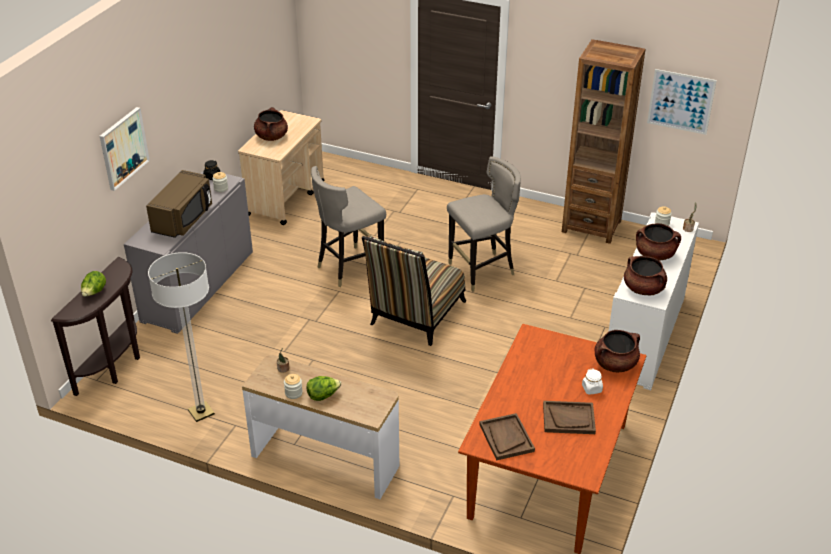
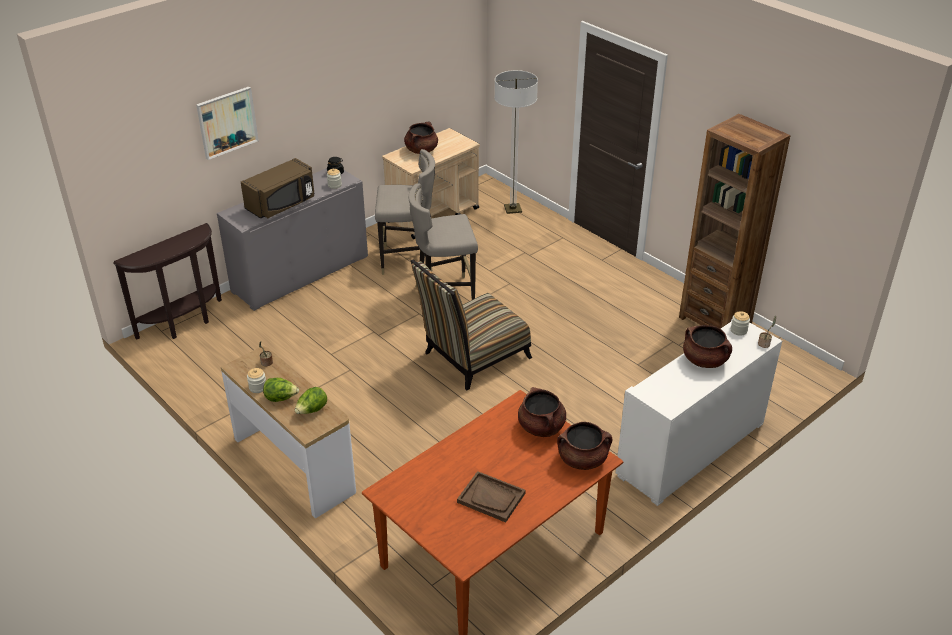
camera: 25 degrees right, 0 degrees up
(94, 293) = (163, 249): lettuce -> lettuce (312, 410)
(201, 412) = (222, 386): floor lamp -> floor lamp (513, 209)
(482, 271) = (569, 333): grey stool -> grey stool (407, 260)
(506, 438) = (415, 495): brown tray -> none
(592, 389) = (538, 476): white jar -> none
(643, 289) = (664, 391): brown cooking pot -> brown cooking pot (541, 427)
(681, 101) = (822, 204): picture -> none

